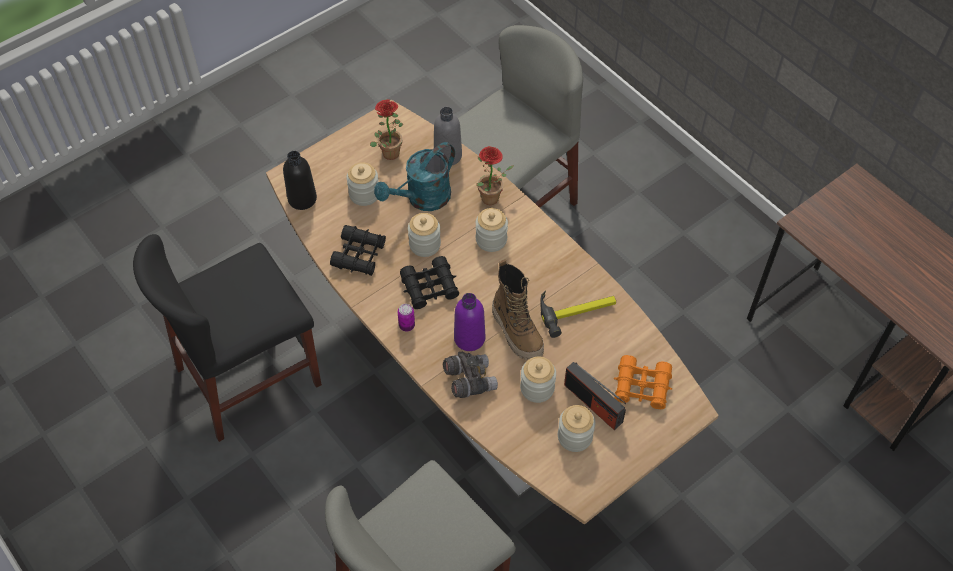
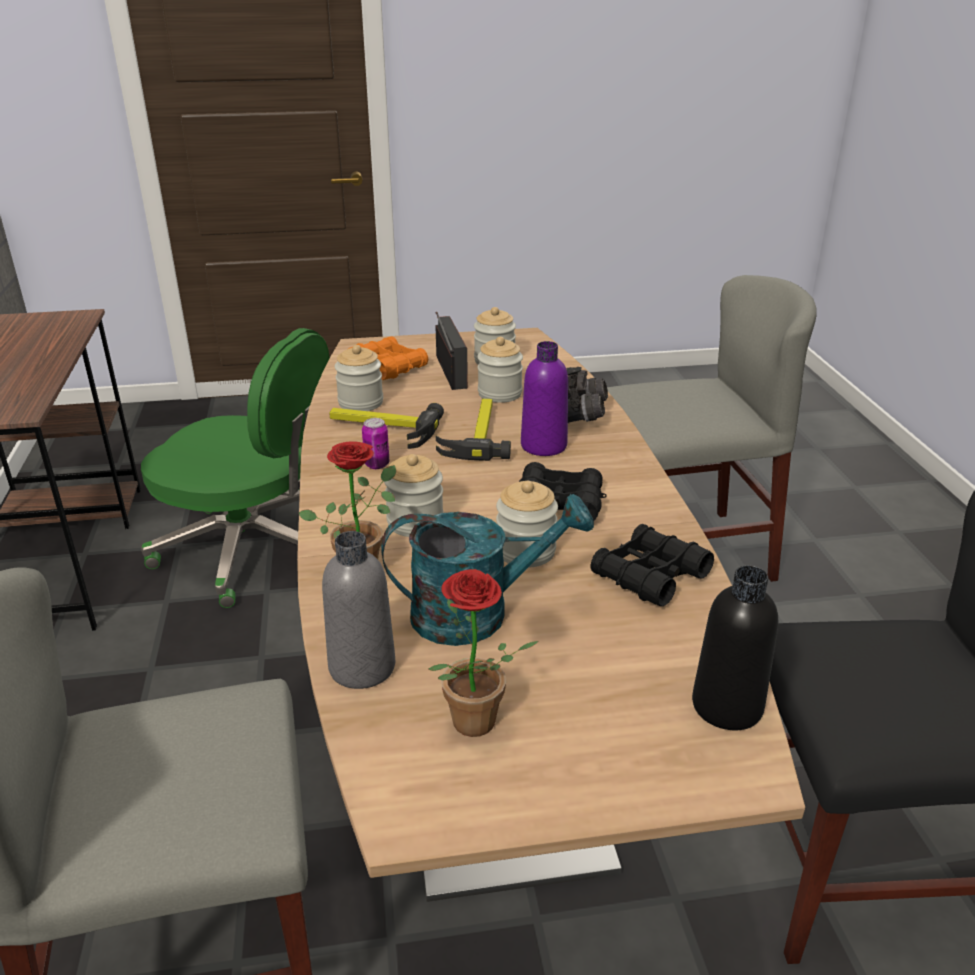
camera: 150 degrees left, 25 degrees down
(364, 194) = (585, 663): jar -> jar (360, 403)
(407, 325) = (621, 479): can -> can (377, 464)
(517, 331) = (477, 434): boot -> hammer
(735, 430) = (251, 550): none -> green office chair

